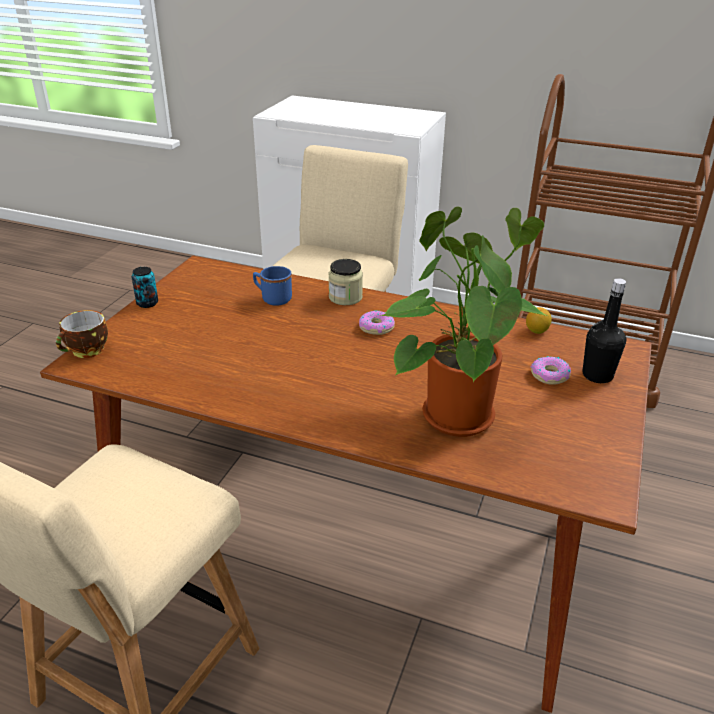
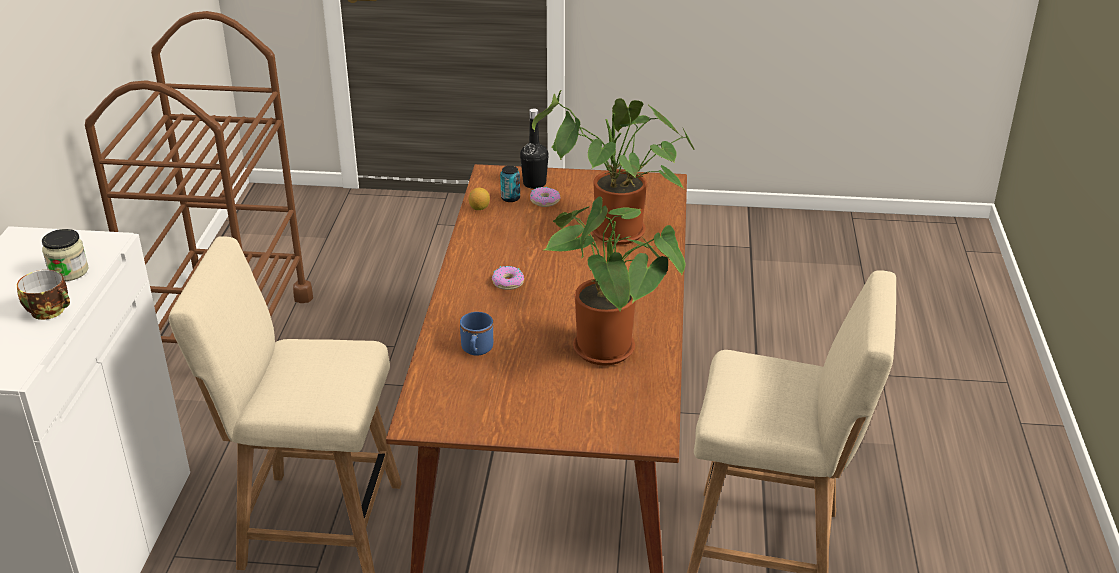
camera: 105 degrees left, 0 degrees up
(87, 351) = (631, 439): cup -> cup (51, 310)
(147, 303) = (521, 432): can -> can (510, 198)
(219, 364) = (610, 352): none -> potted plant
(345, 297) = (457, 307): jar -> jar (69, 271)

